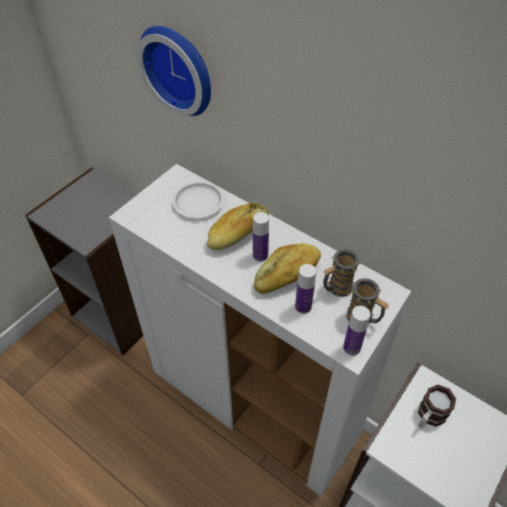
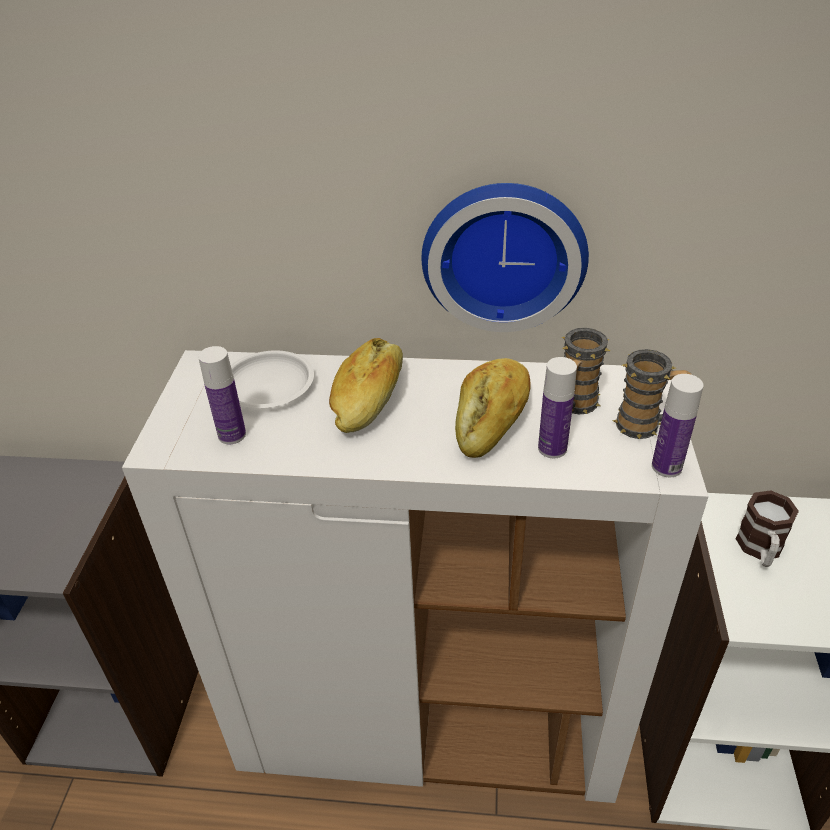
camera: 30 degrees left, 10 degrees down
(180, 69) = (166, 156): wall clock -> wall clock (504, 253)
(260, 255) = (429, 412): bottle -> bottle (232, 435)

